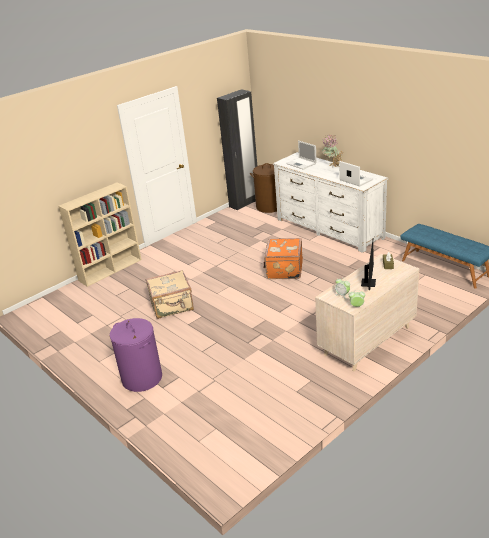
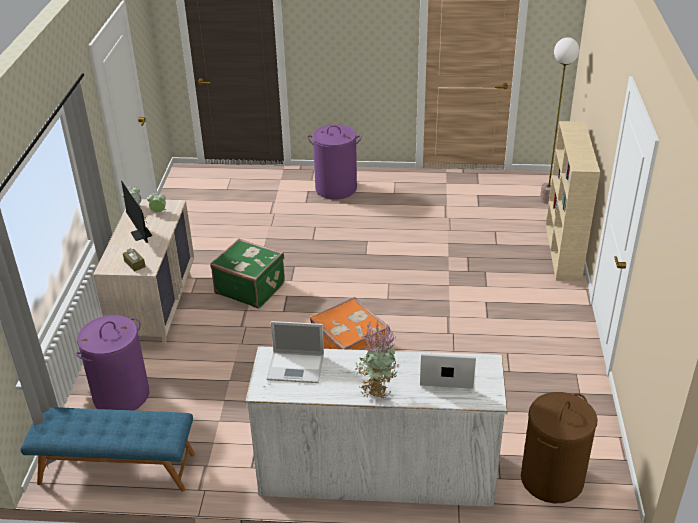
camera: 135 degrees right, 5 degrees up
(54, 300) = (547, 200): none -> floor lamp
(172, 306) = (413, 248): beige suitcase -> none
(244, 203) = (609, 465): black wardrobe -> none
(295, 326) = (250, 288): none -> green suitcase
(424, 297) = (121, 396): none -> purple laundry basket

